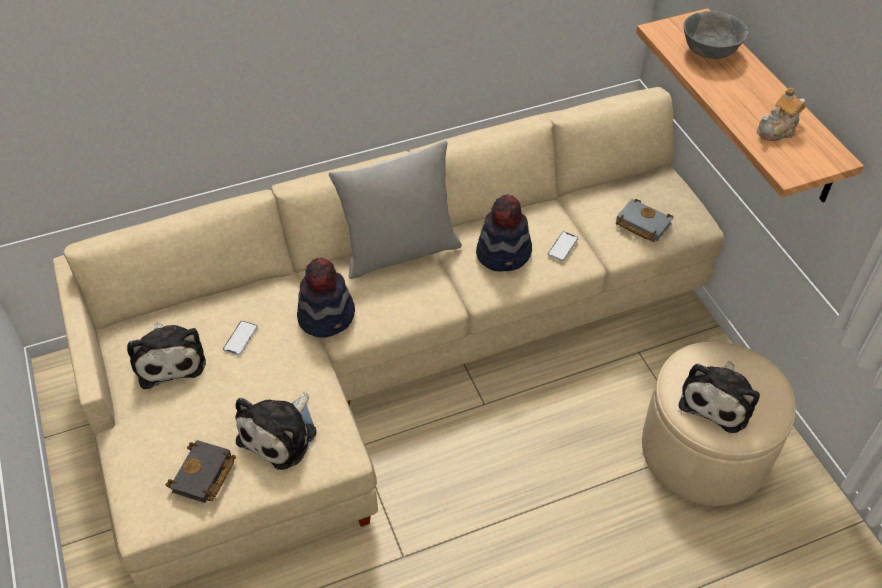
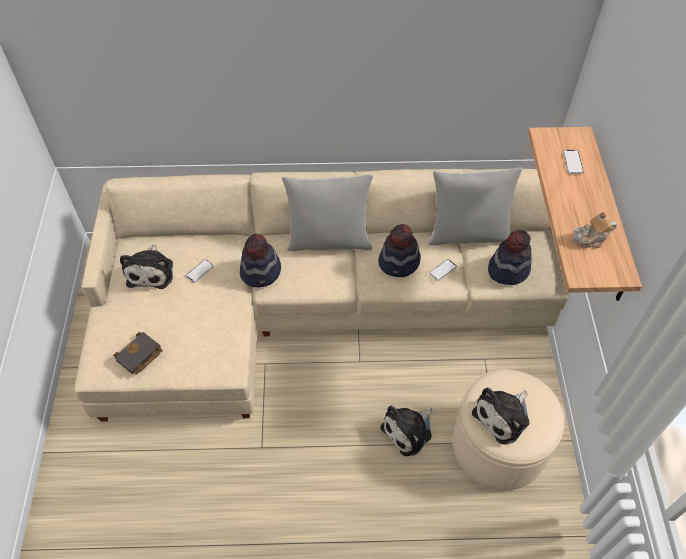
camera: 20 degrees right, 5 degrees up
(281, 434) = (198, 344): plush toy -> plush toy (409, 430)
(572, 196) = (468, 234): none -> grey pillow
(641, 224) = (508, 269): grey book -> hat
(709, 51) = (572, 162): grey bowl -> phone

